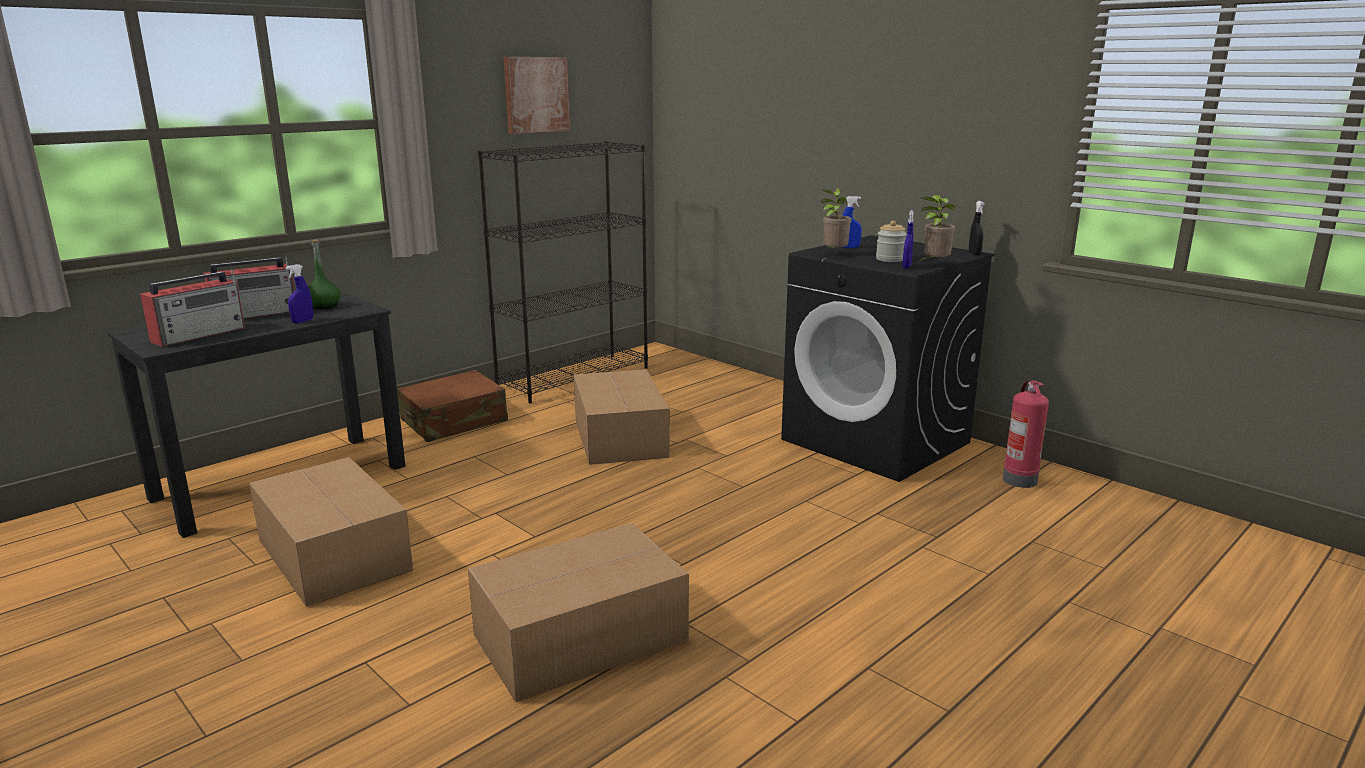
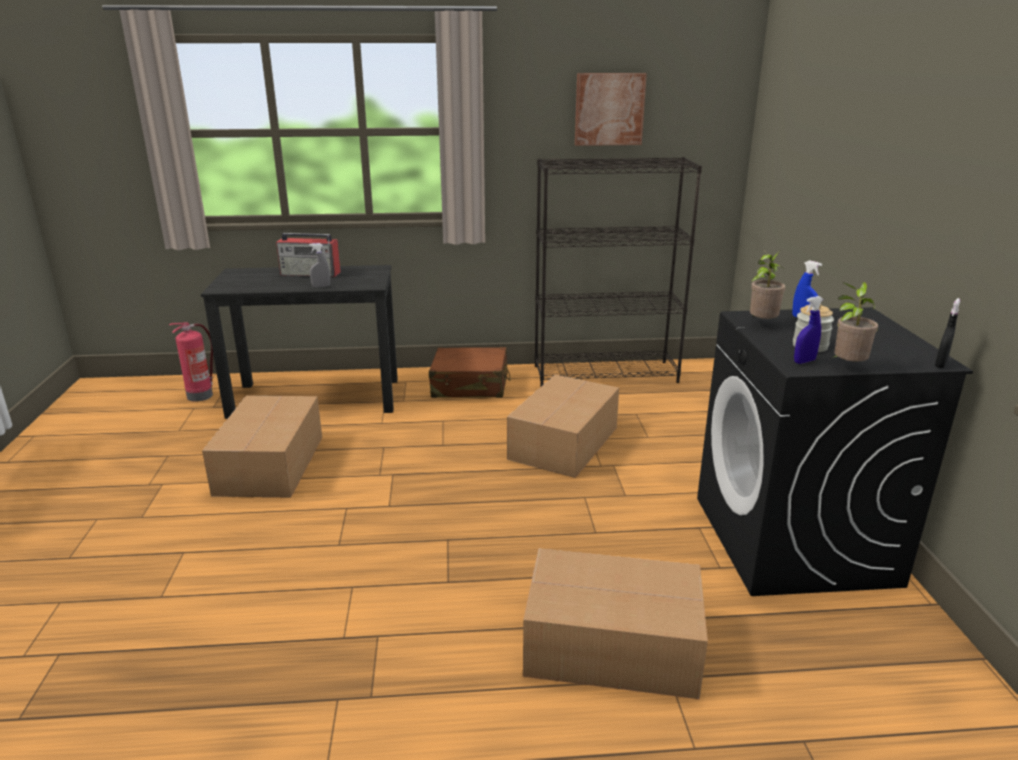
camera: 40 degrees right, 5 degrees up
(200, 334) = (255, 283): radio -> none
(302, 321) = (321, 286): blue spray bottle -> grey spray bottle
(324, 306) = (357, 276): green bottle -> none
(584, 637) = (304, 606): cardboard box -> cardboard box (614, 647)
(1018, 479) = (902, 659): fire extinguisher -> fire extinguisher (201, 395)

